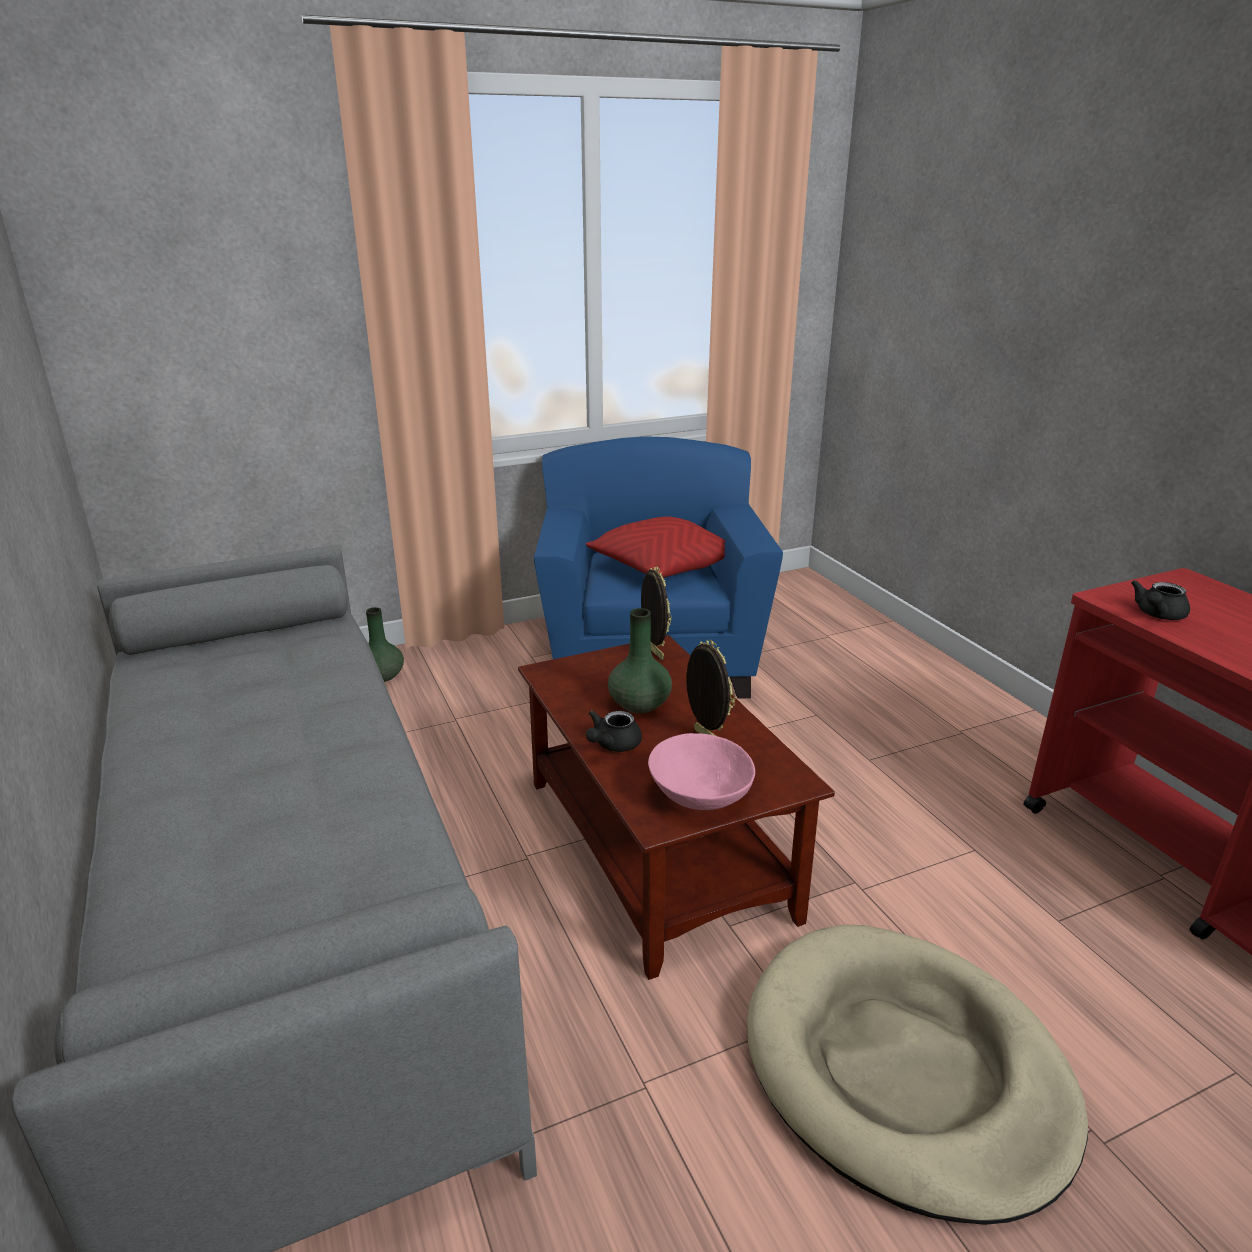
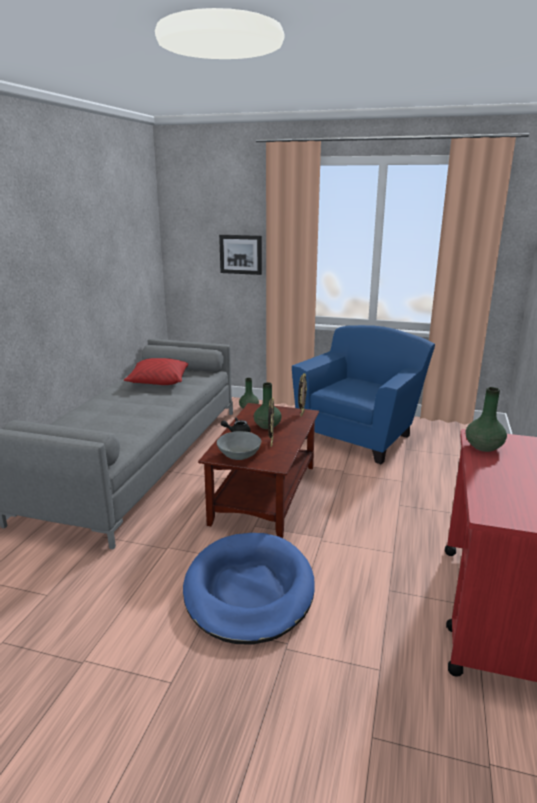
camera: 40 degrees right, 5 degrees down
(285, 320) = (241, 254): none -> picture
(661, 567) = (361, 389): red pillow -> red pillow (158, 382)
(698, 795) = (239, 455): pink bowl -> grey bowl
(904, 1070) = (249, 590): beige dog bed -> blue dog bed
(1157, 615) = (483, 447): black teapot -> green vase

